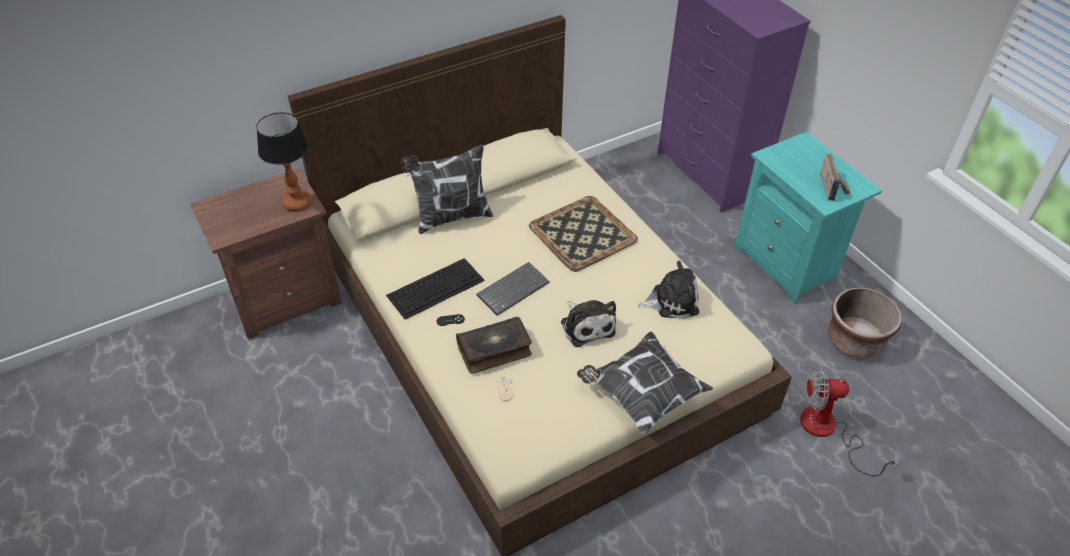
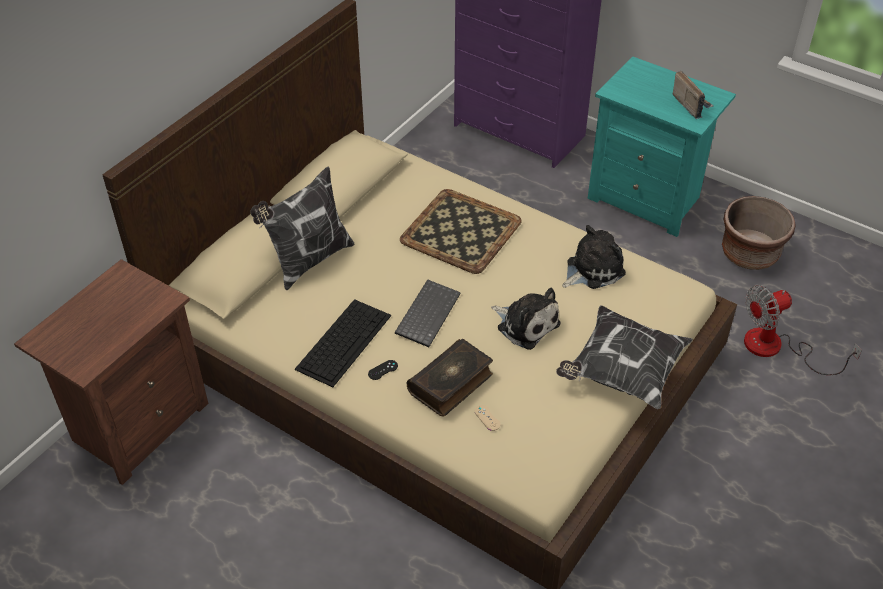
camera: 25 degrees left, 0 degrees up
(296, 203) = (147, 300): table lamp -> none

